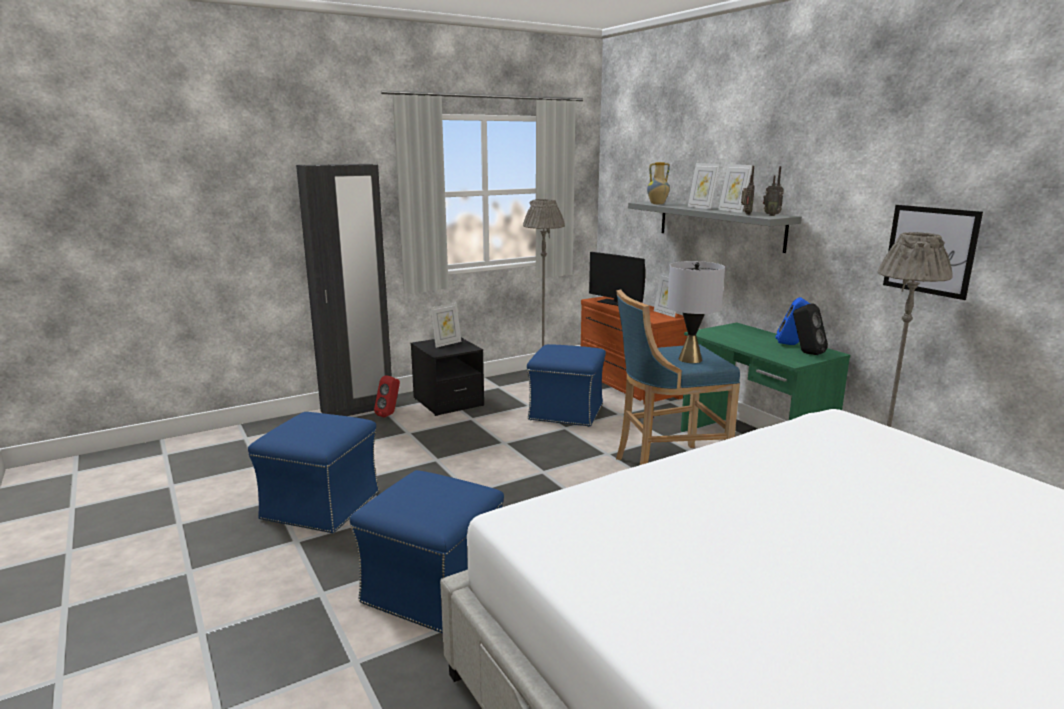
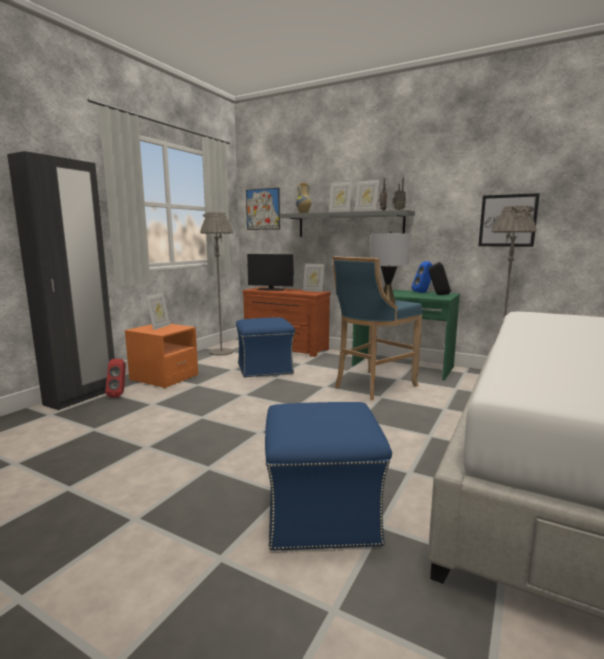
camera: 30 degrees left, 5 degrees down
(322, 505) = (129, 478): blue ottoman -> none
(448, 402) = (164, 378): black nightstand -> orange nightstand
(624, 188) = (263, 209): none -> picture

